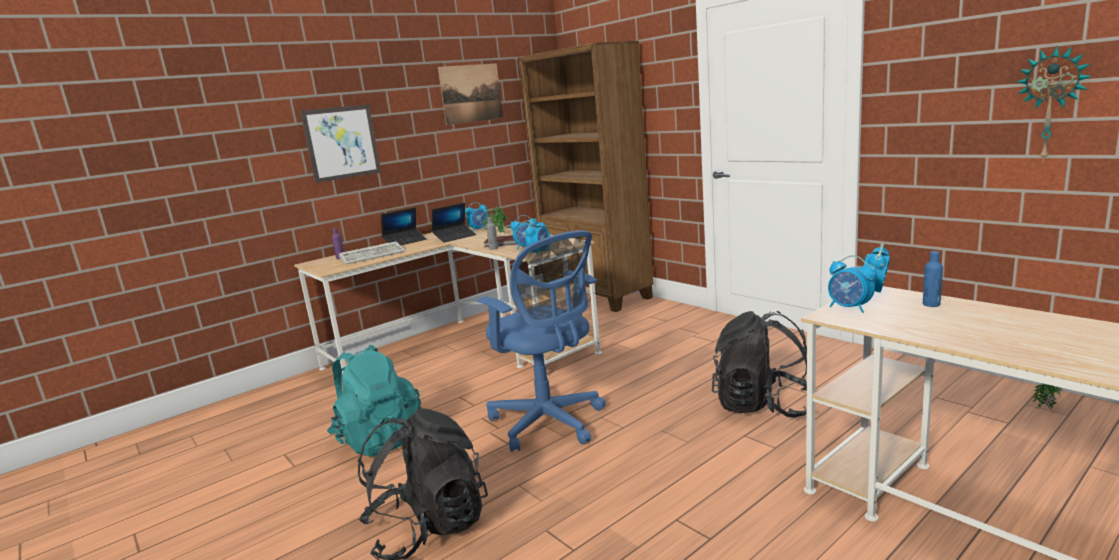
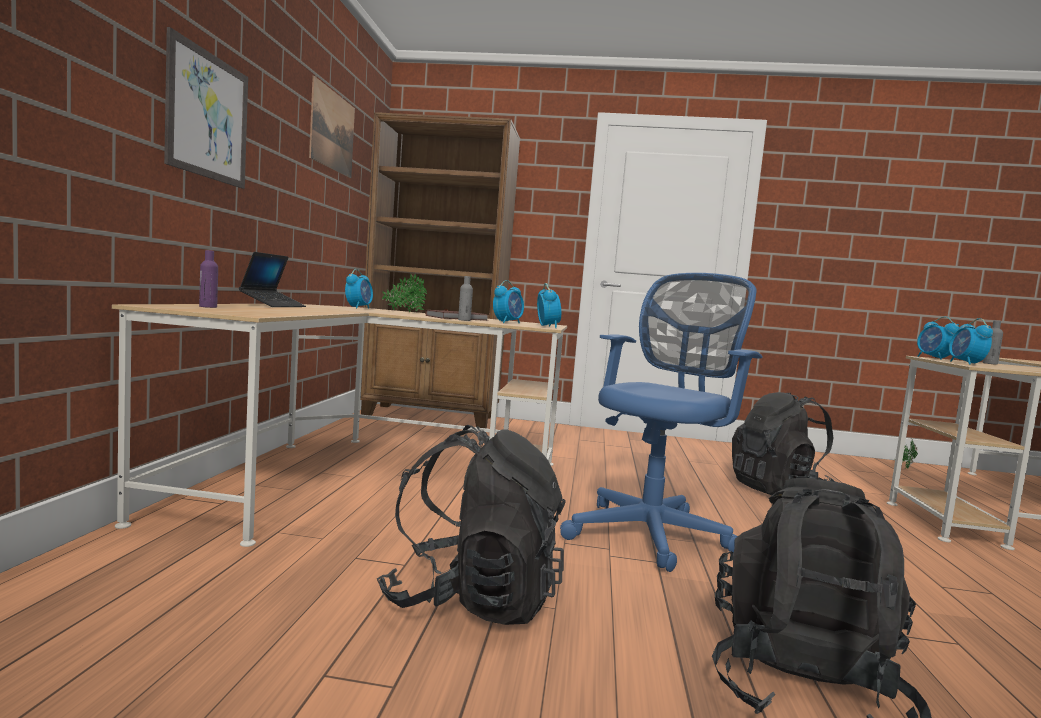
camera: 45 degrees left, 10 degrees down
(374, 255) = (275, 310): keyboard -> none
(379, 439) = (473, 600): turquoise backpack -> black backpack
(454, 237) = (349, 309): laptop -> none
(550, 423) = (652, 533): blue office chair -> blue office chair turned 60 degrees counterclockwise
(850, 308) = (966, 363): alarm clock -> alarm clock turned 90 degrees clockwise
(931, 304) = (990, 363): blue bottle -> grey bottle
(1051, 104) = (891, 251): wall clock -> none

